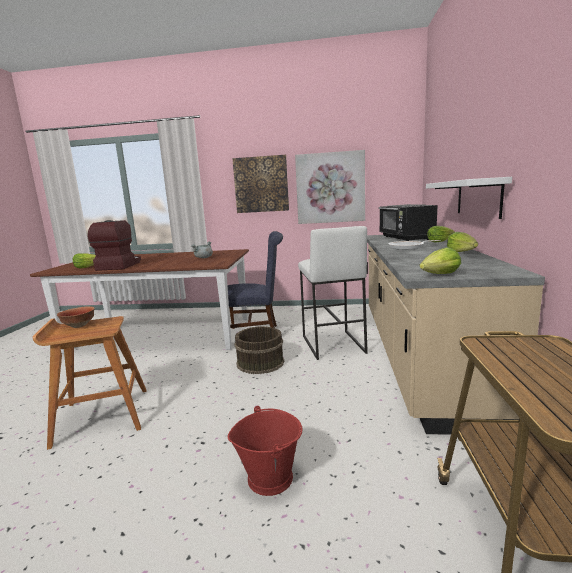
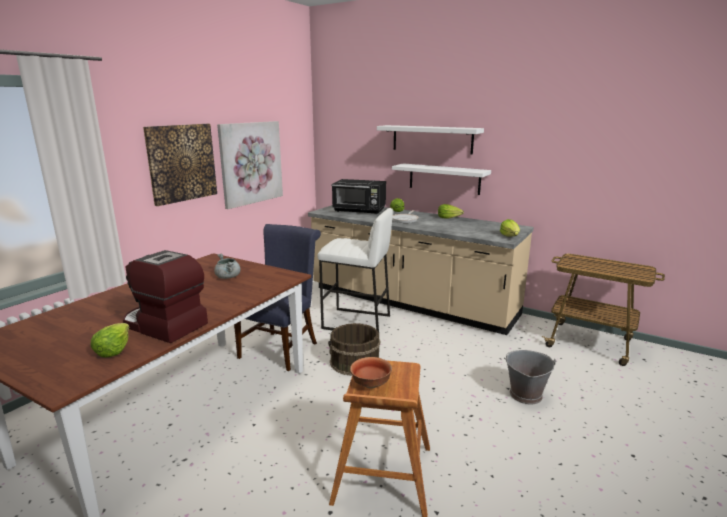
camera: 65 degrees left, 5 degrees up
(270, 477) = (525, 394): red bucket -> grey bucket
(473, 143) = (432, 139): none -> white shelf

